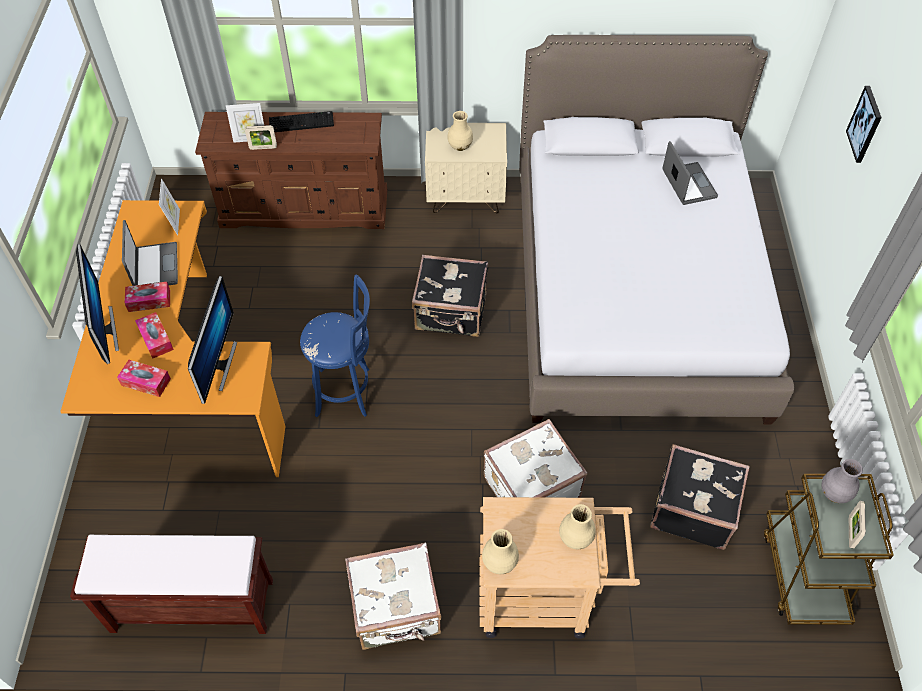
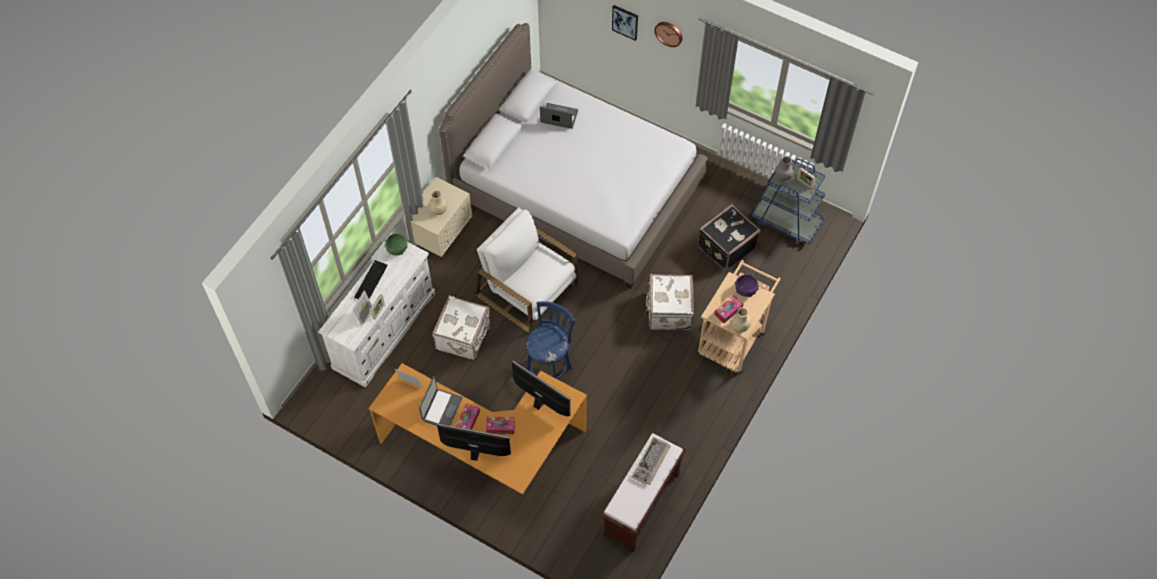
camera: 60 degrees left, 5 degrees up
(146, 382) = (529, 443): tissue box -> tissue box (728, 311)
(154, 266) = (441, 409): laptop -> laptop turned 90 degrees clockwise
(200, 558) = (651, 462): none -> keyboard
(305, 208) = (384, 329): brown dresser -> white dresser
(362, 124) = (397, 249): none -> green bowl
(396, 609) = (701, 408): white suitcase -> white suitcase (464, 336)
(451, 312) = (528, 289): black suitcase -> white armchair
(575, 538) = (745, 290): beige vase -> purple bowl
(804, 573) = (786, 221): brown cart -> blue cart
(893, 169) = (669, 33): none -> wall clock

